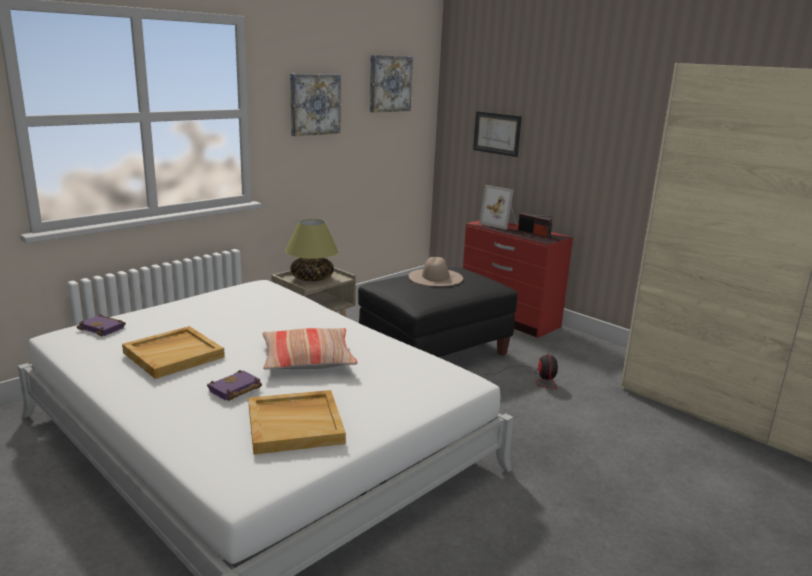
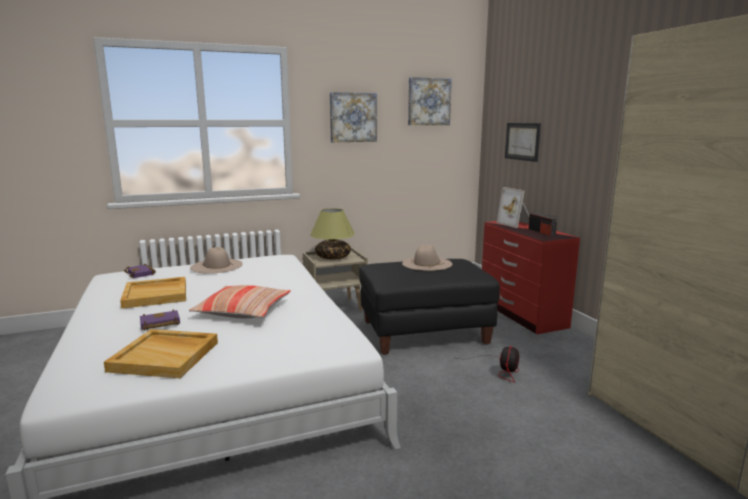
camera: 25 degrees right, 5 degrees down
(197, 306) = (216, 266): none -> beige hat

